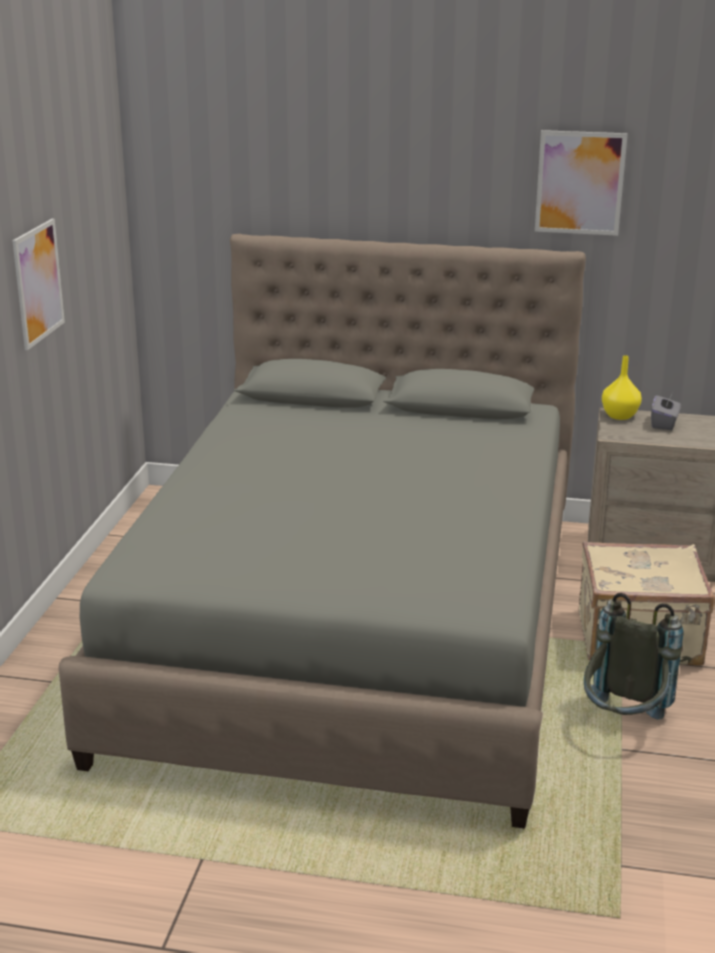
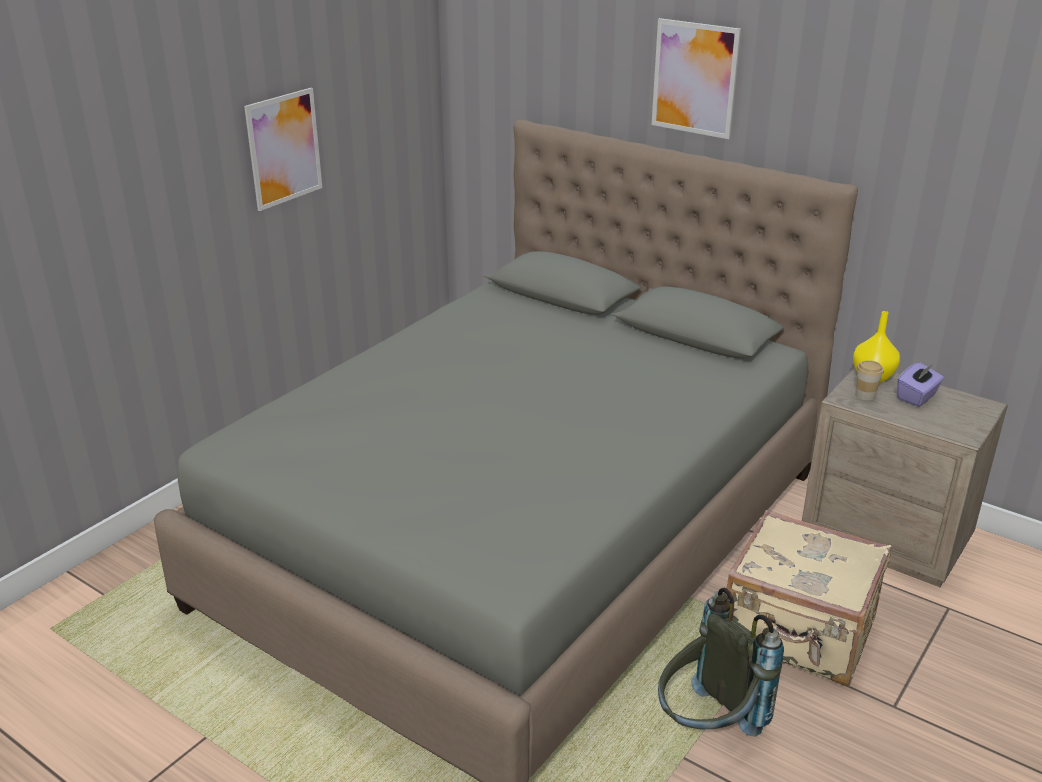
camera: 25 degrees right, 5 degrees up
(580, 183) = (866, 106): picture -> picture (694, 78)
(626, 430) = (865, 395): none -> cup
(664, 423) = (917, 397): grey tissue box -> purple tissue box

